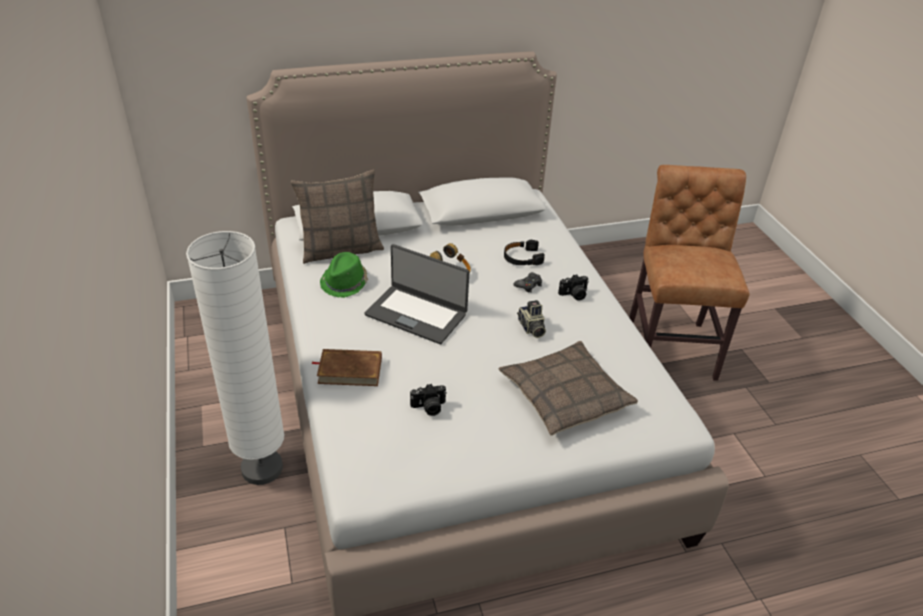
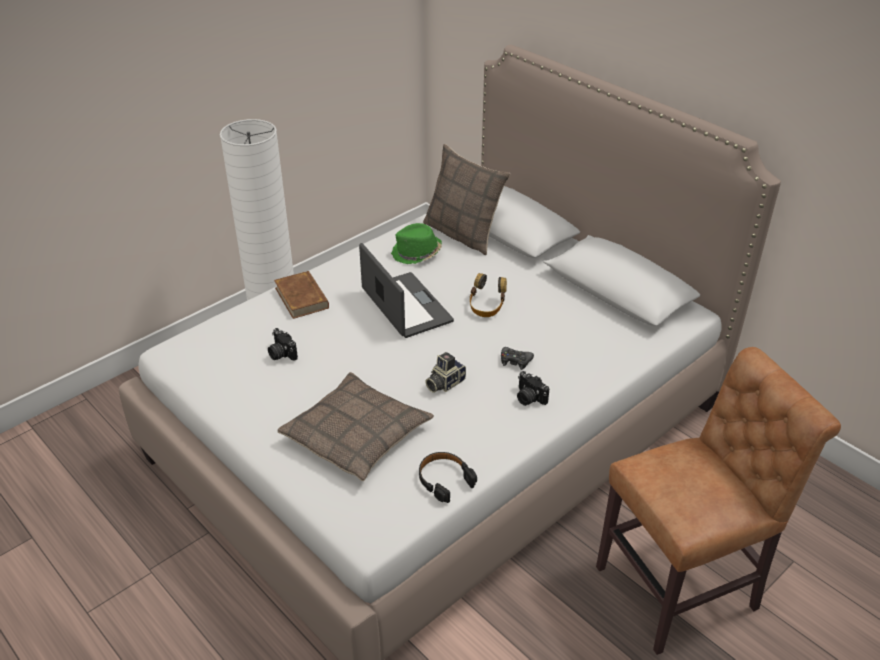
camera: 65 degrees right, 0 degrees up
(416, 314) = (405, 306): laptop -> laptop turned 150 degrees clockwise
(522, 258) = (560, 342): black headphones -> black headphones (444, 480)

